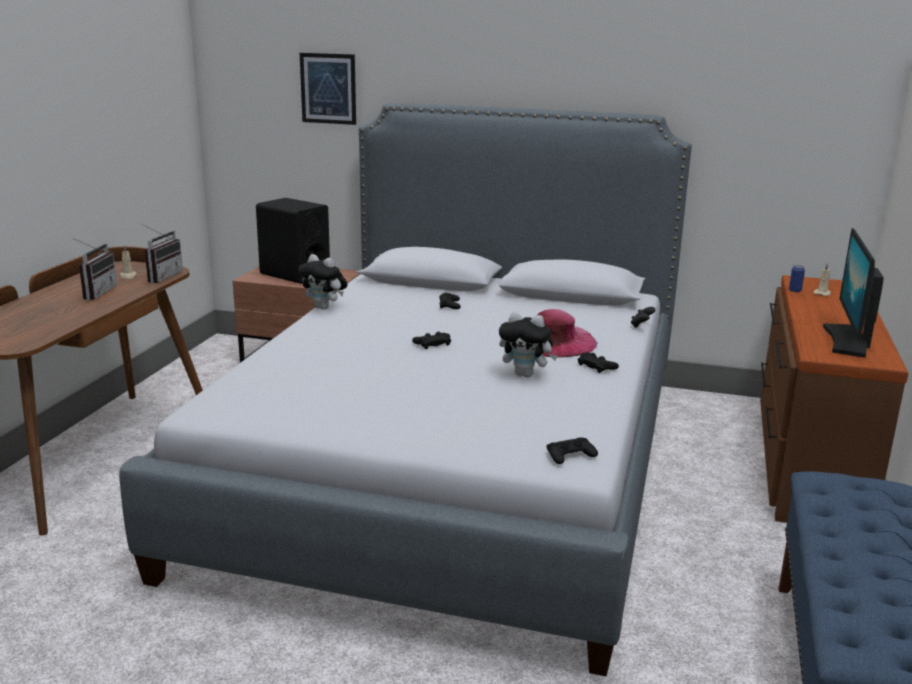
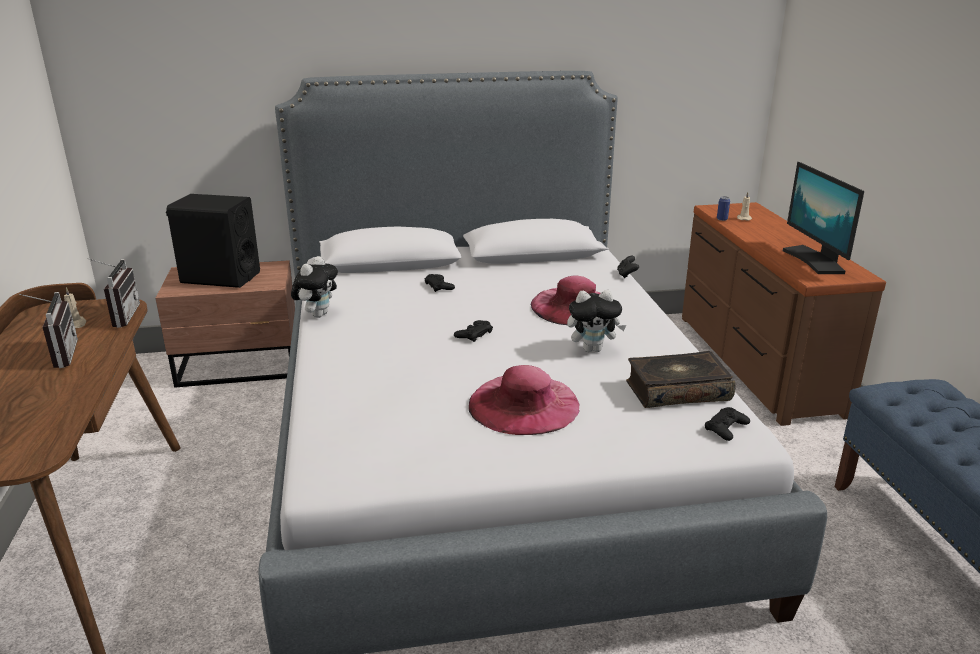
camera: 25 degrees left, 5 degrees up
(324, 308) = (317, 314): plush toy -> plush toy turned 75 degrees counterclockwise
(328, 88) = (226, 66): picture -> none
(410, 399) = (523, 404): none -> pink hat
(562, 419) = (677, 391): none -> book
(597, 366) = (640, 326): black game controller -> none

